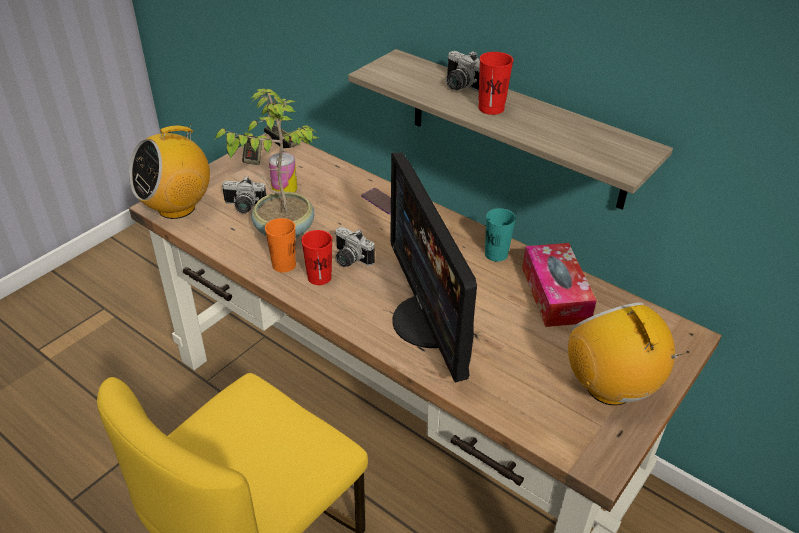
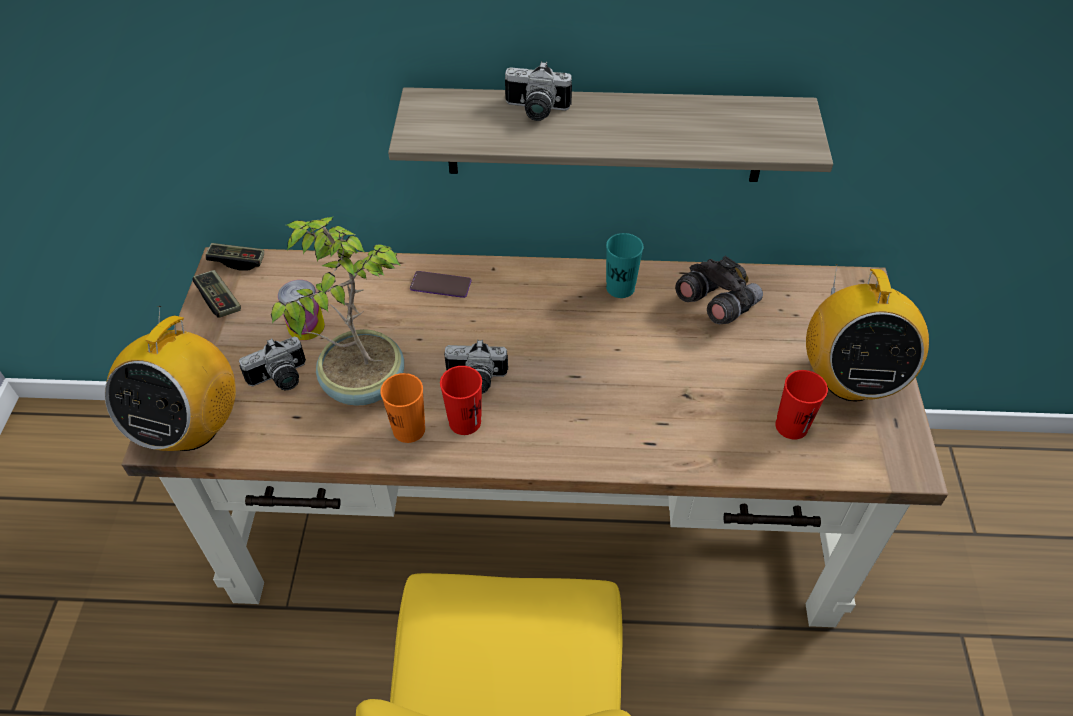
camera: 35 degrees left, 10 degrees up
(430, 321) = (630, 405): monitor -> none
(491, 108) = (601, 128): red cup -> red cup (791, 426)
(555, 294) = (715, 304): tissue box -> grey binoculars
(610, 387) = (849, 379): radio -> radio turned 120 degrees counterclockwise

